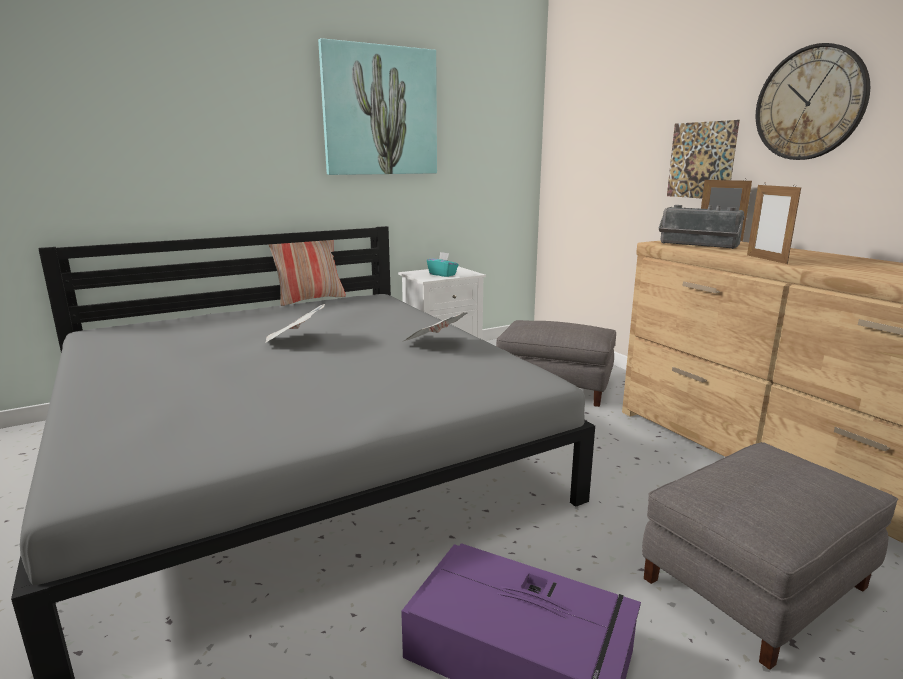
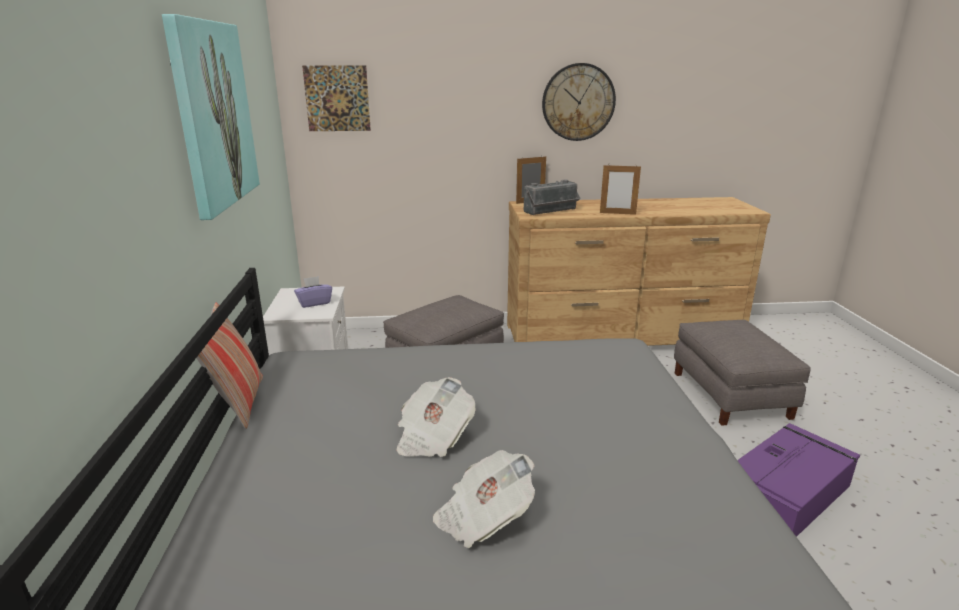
camera: 65 degrees left, 5 degrees up
(434, 344) = (508, 364): newspaper -> newspaper (483, 517)
(442, 274) = (314, 303): turquoise tissue box -> purple tissue box
(701, 160) = (497, 142): picture -> picture (337, 98)

